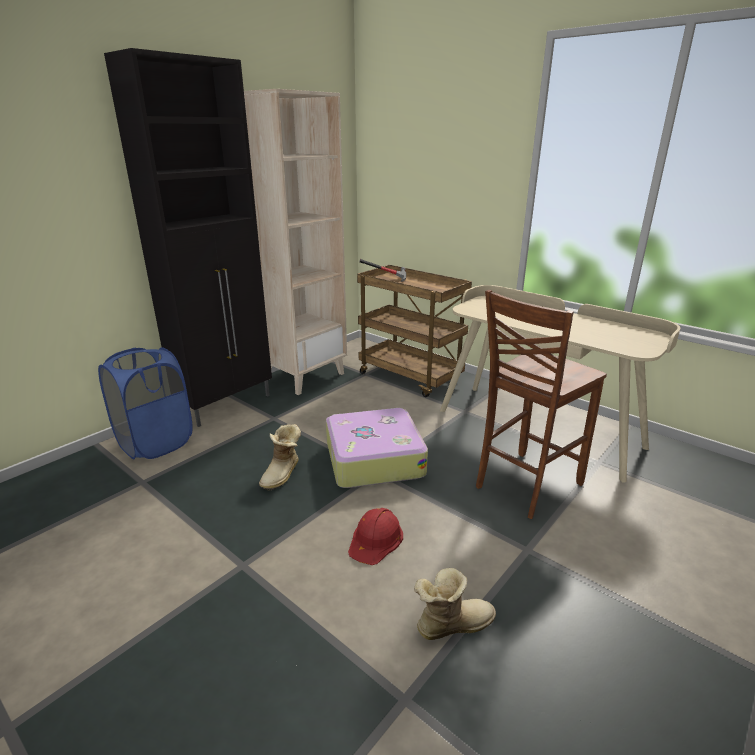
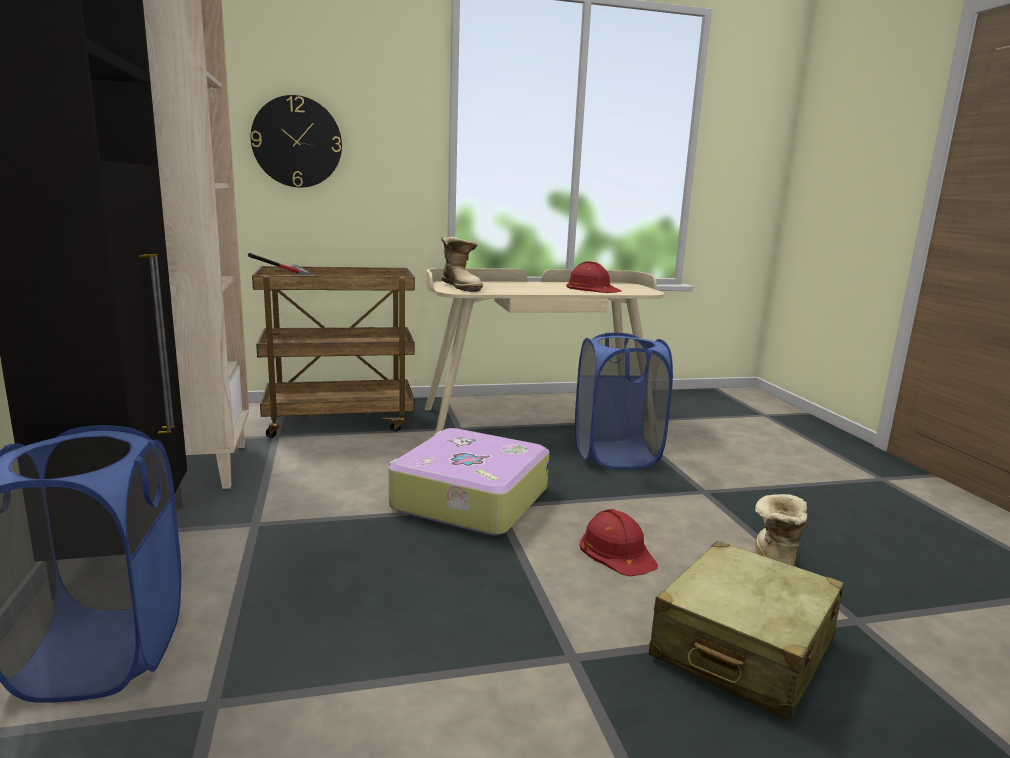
camera: 55 degrees left, 10 degrees down
(283, 474) = (410, 563): boot -> boot (462, 287)
(308, 637) = (743, 649): none -> beige suitcase
(427, 179) = (297, 142): none -> wall clock
(525, 485) = (615, 456): brown chair -> blue laundry basket
(596, 332) = (592, 288): none -> red hard hat

